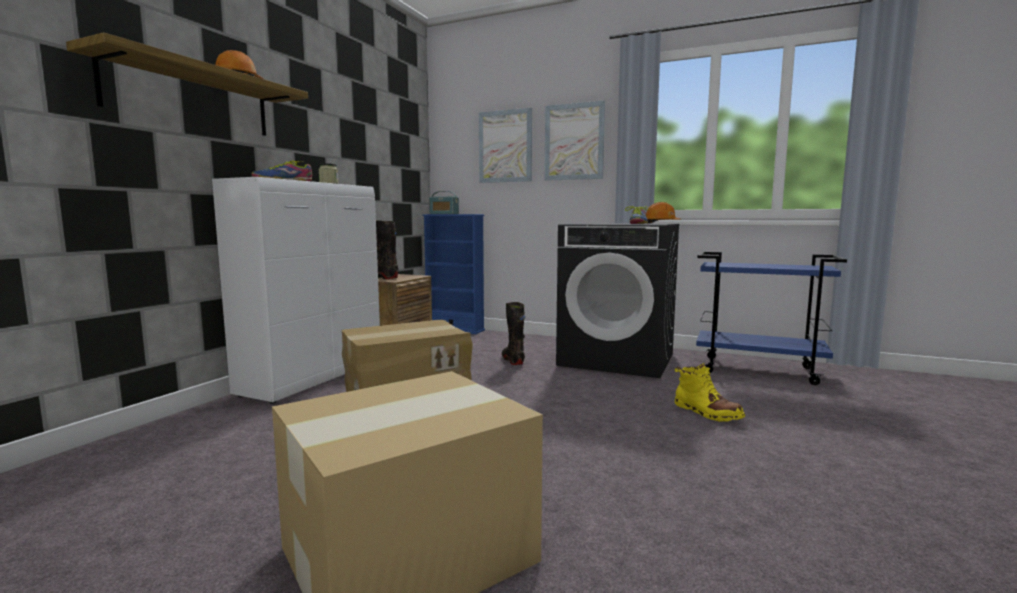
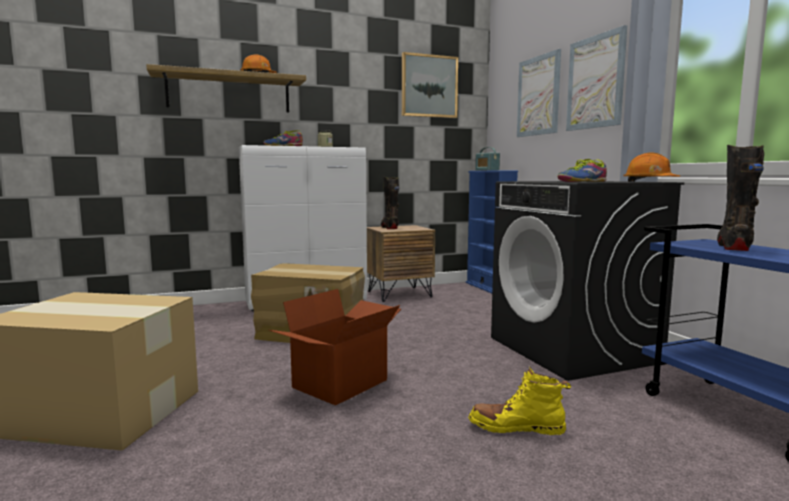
camera: 45 degrees right, 0 degrees up
(389, 122) = (429, 86): none -> picture
(513, 360) = (465, 324): black boot -> black boot (734, 247)
(552, 431) = (341, 384): none -> cardboard box
(707, 413) = (516, 428): yellow boot -> yellow boot turned 90 degrees clockwise

